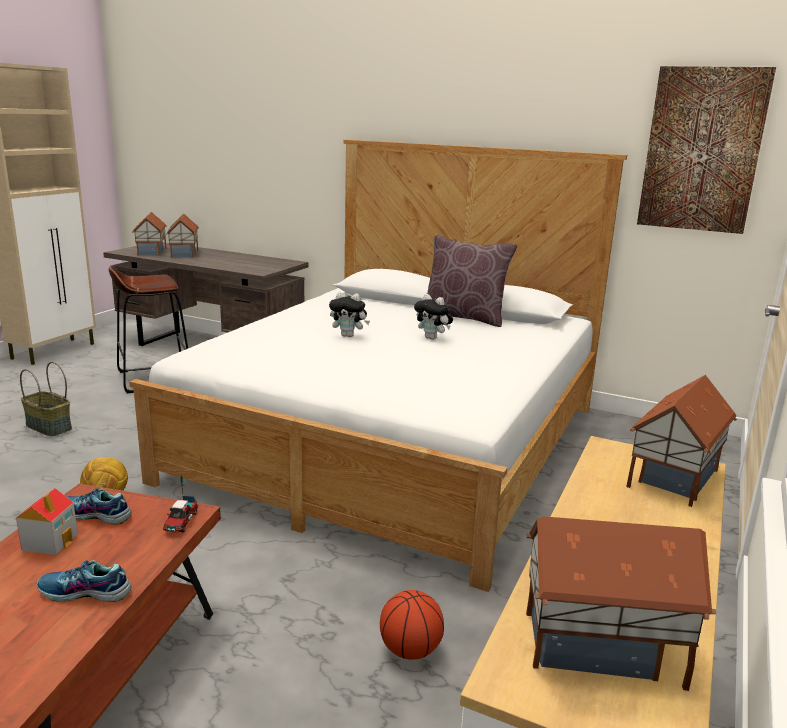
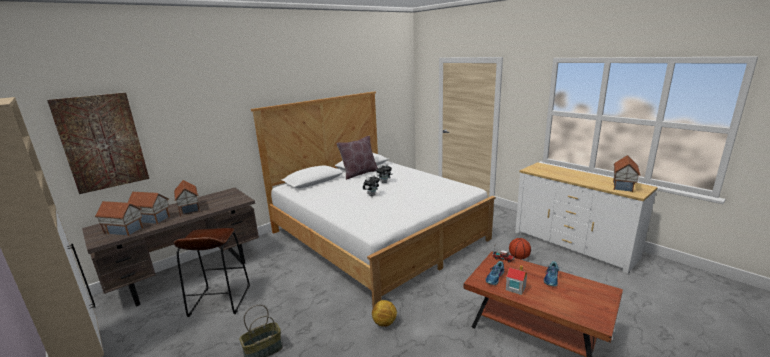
camera: 65 degrees left, 0 degrees up
(672, 478) = (546, 167): toy house -> toy house (189, 209)
(702, 150) = (391, 85): picture -> picture (102, 142)

